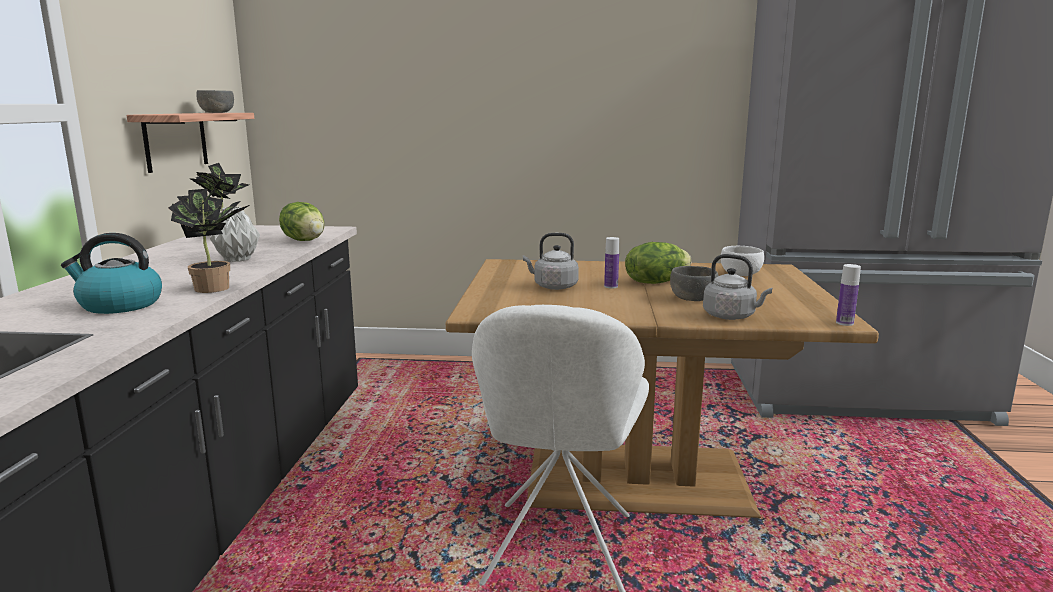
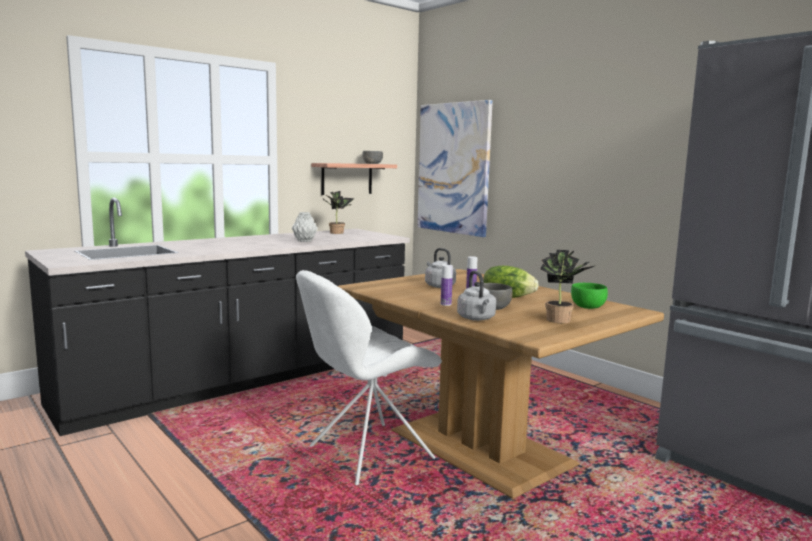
camera: 45 degrees right, 5 degrees down
(119, 305) = (213, 247): kettle -> none
(217, 288) = (258, 248): potted plant -> potted plant (562, 320)
(305, 240) = (360, 239): lettuce -> none
(331, 115) = (453, 168): none -> picture
(741, 274) = (588, 307): white bowl -> green bowl
(844, 323) = (534, 339): bottle -> bottle (446, 304)

